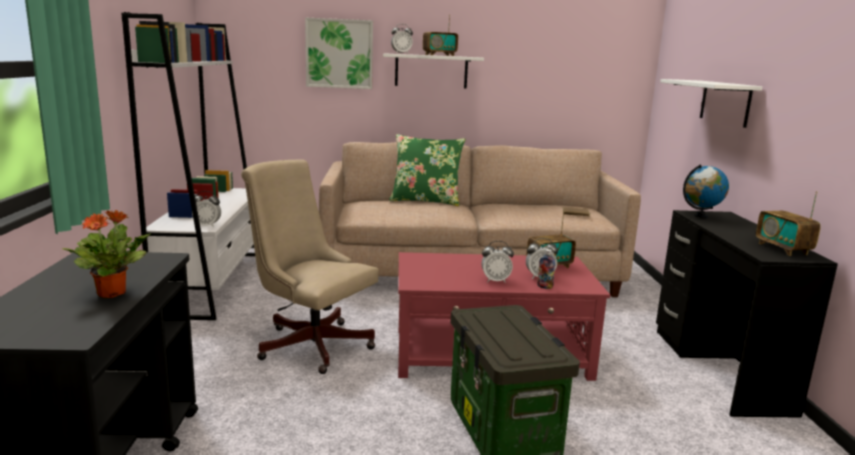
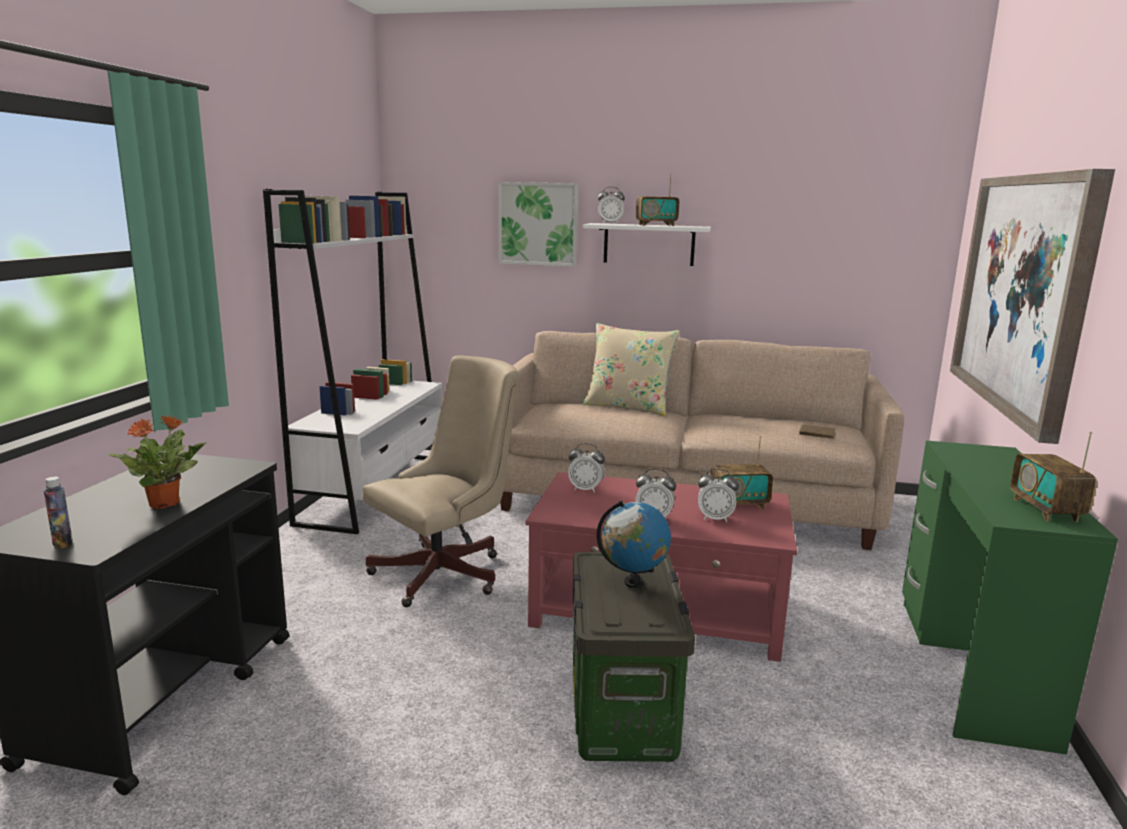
camera: 15 degrees right, 0 degrees up
(207, 226) = (354, 426): alarm clock -> alarm clock (585, 489)
(310, 343) = (447, 572): beige office chair -> beige office chair turned 90 degrees clockwise
(425, 201) = (628, 407): green pillow -> beige pillow
(544, 287) = (713, 532): bottle -> bottle (62, 543)
(701, 216) = (960, 452): globe -> globe (633, 583)
(719, 369) = (971, 668): black desk -> green desk
(725, 102) = (1022, 293): white shelf -> picture

